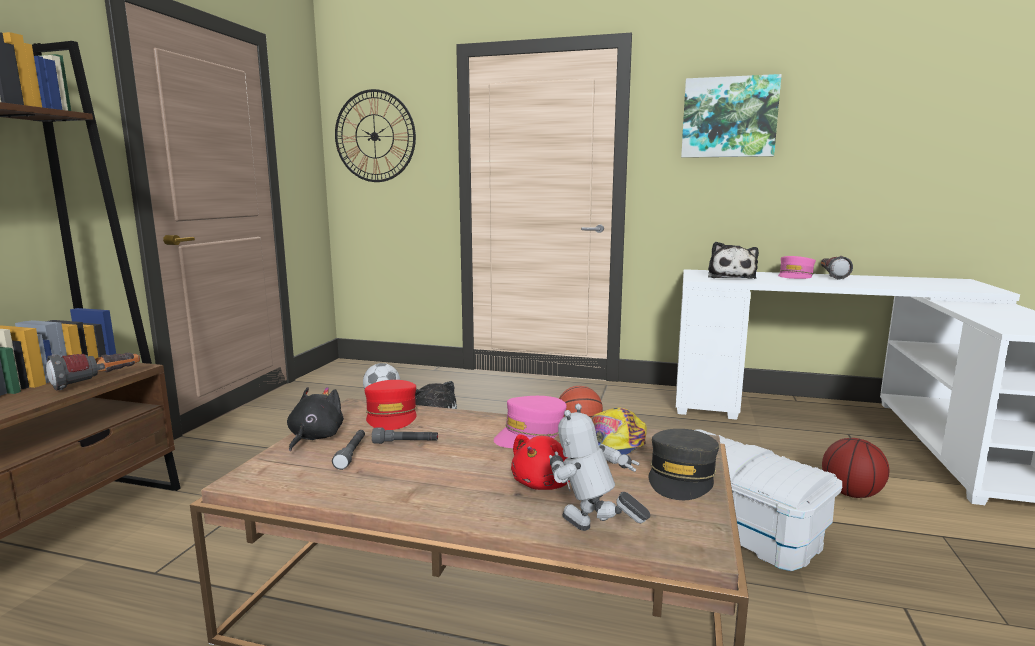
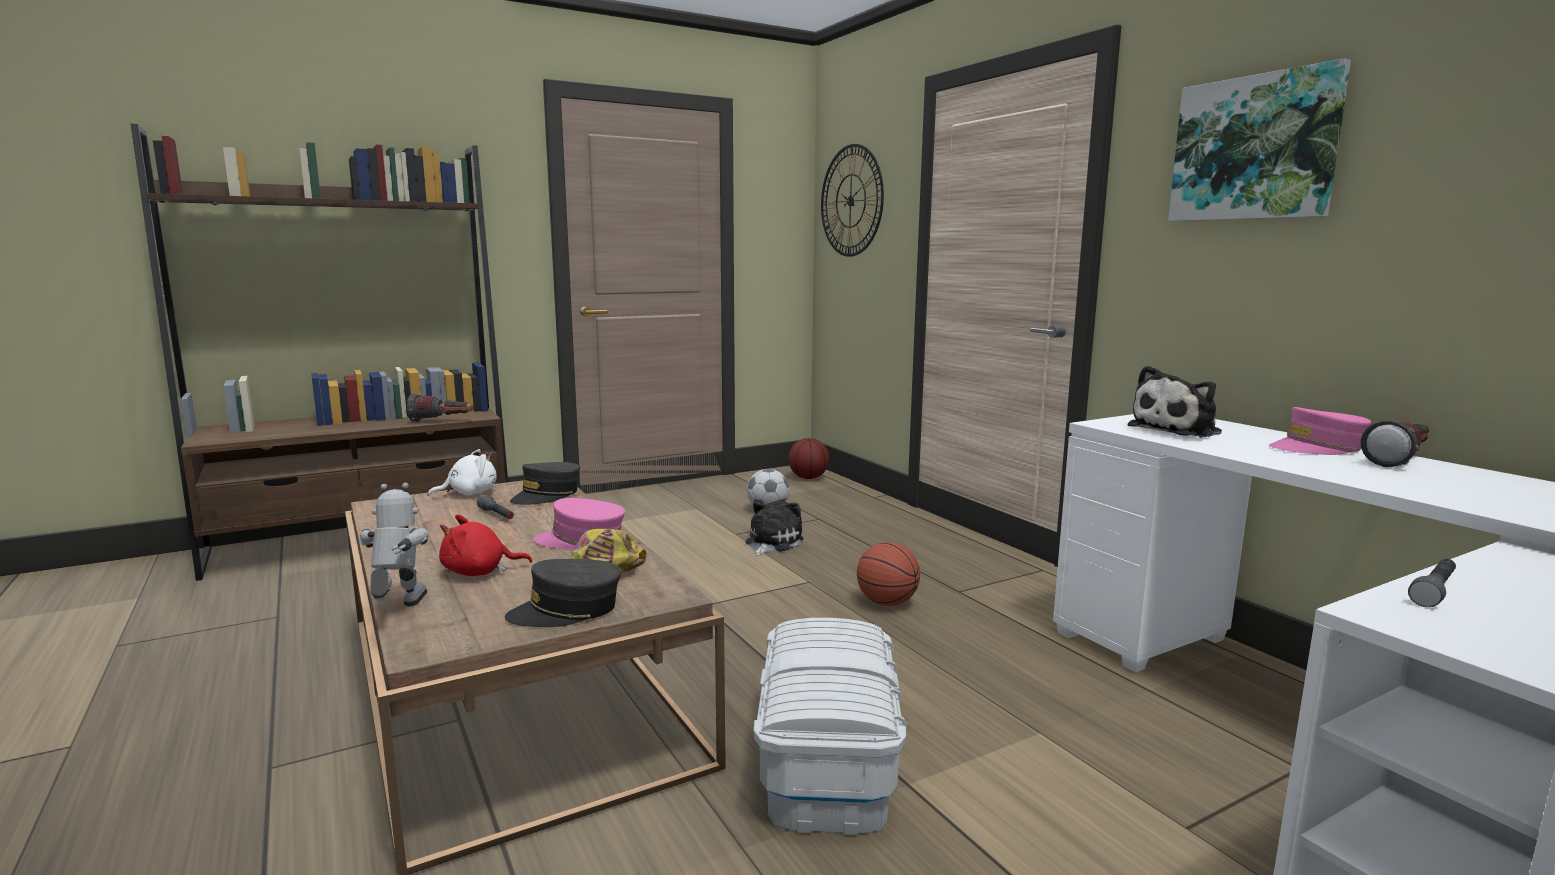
camera: 45 degrees right, 0 degrees up
(314, 437) = (469, 493): black plush toy -> white plush toy
(351, 454) = (453, 510): grey flashlight -> grey flashlight (1434, 591)
(392, 415) = (547, 495): red cap -> grey cap
(850, 493) = (1072, 820): basketball -> basketball (808, 478)

